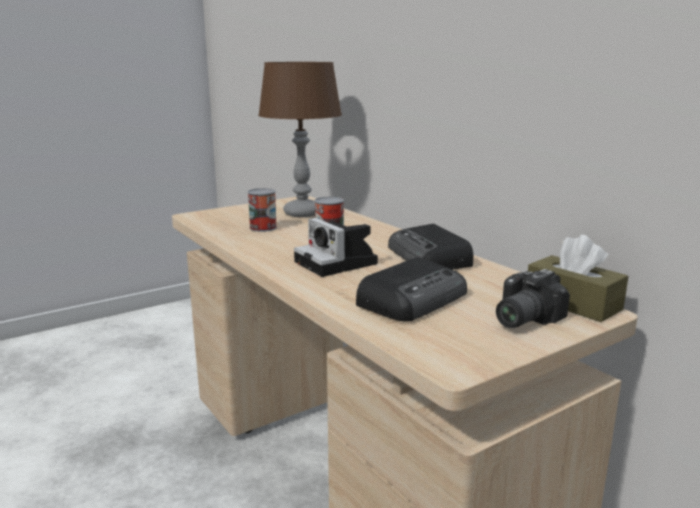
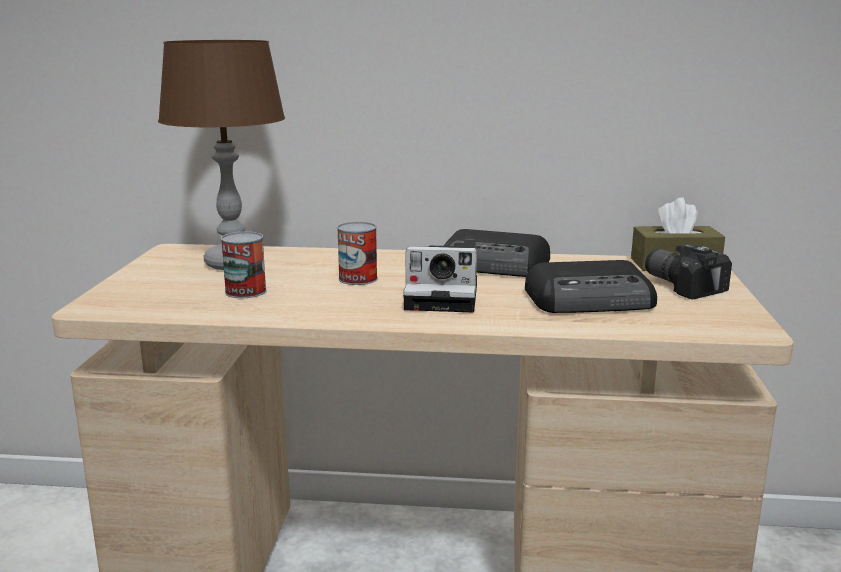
camera: 50 degrees left, 0 degrees up
(414, 299) = (592, 300): radio -> radio turned 90 degrees clockwise
(520, 319) = (684, 285): camera -> camera turned 150 degrees clockwise

